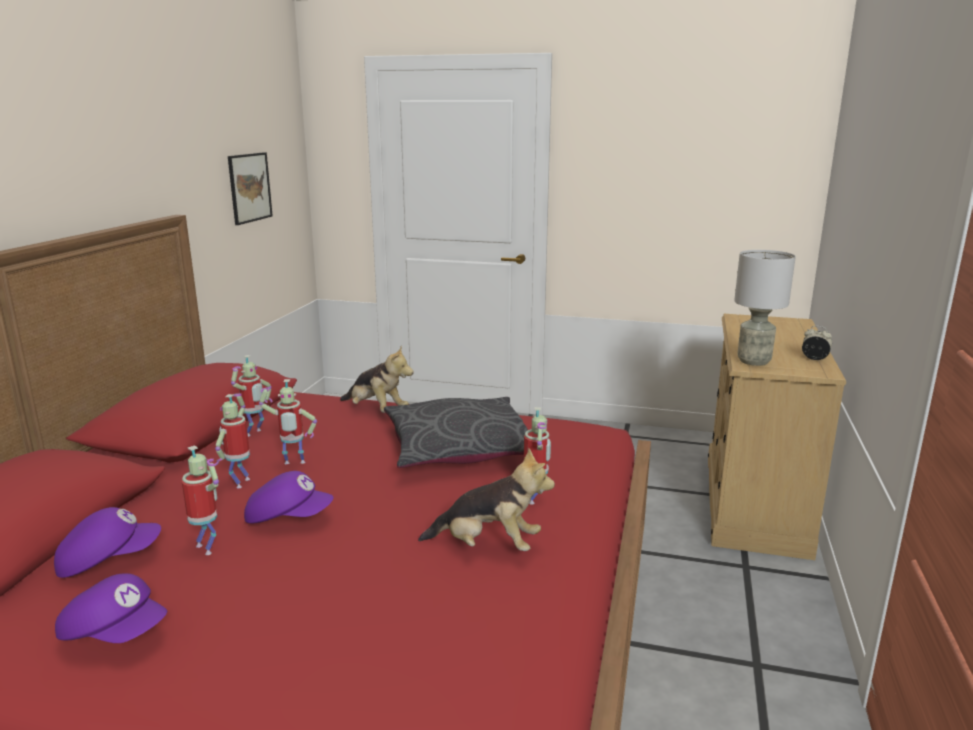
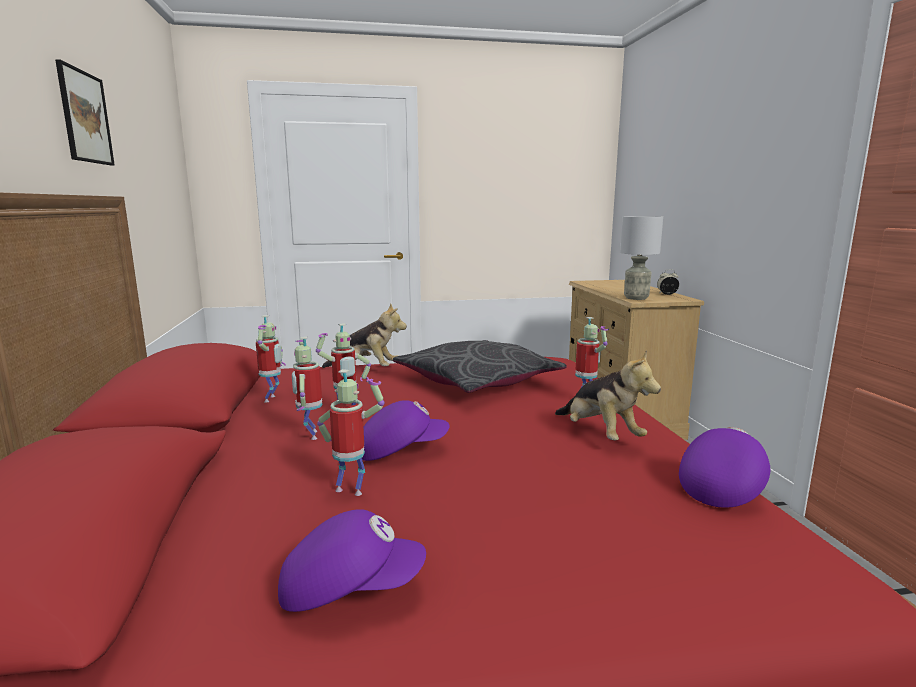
camera: 25 degrees left, 5 degrees down
(109, 560) = (246, 526): purple cap -> purple cap (722, 485)
(249, 187) = (155, 188): picture -> picture (85, 117)
(488, 546) = (600, 435): plush toy -> plush toy turned 75 degrees clockwise

